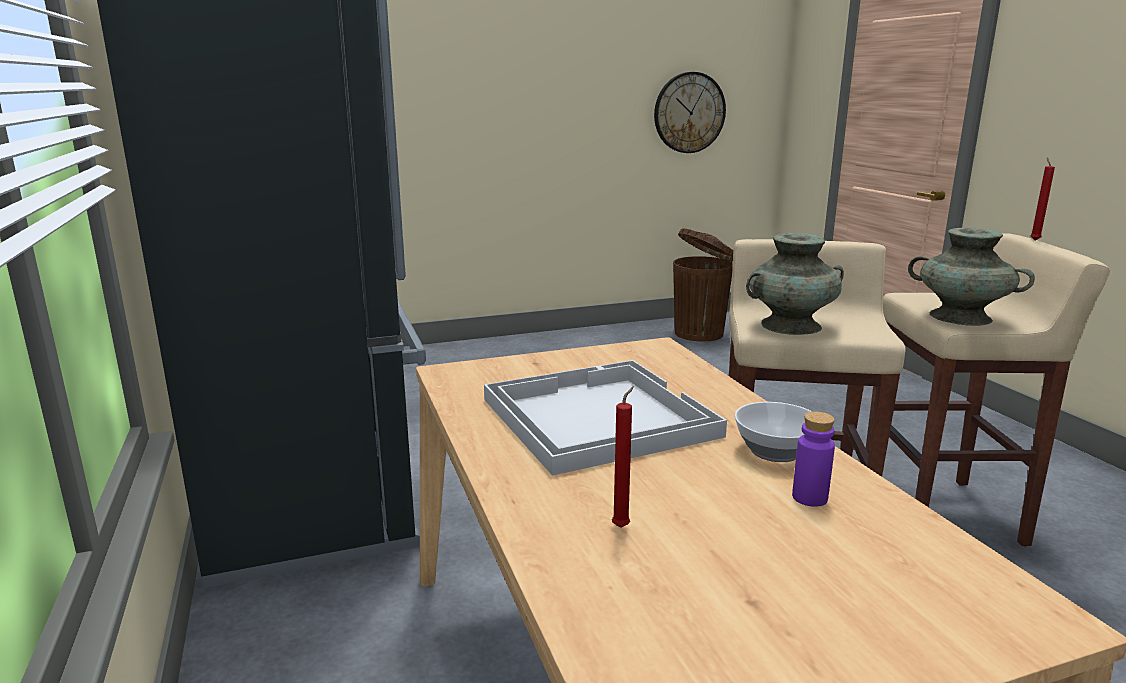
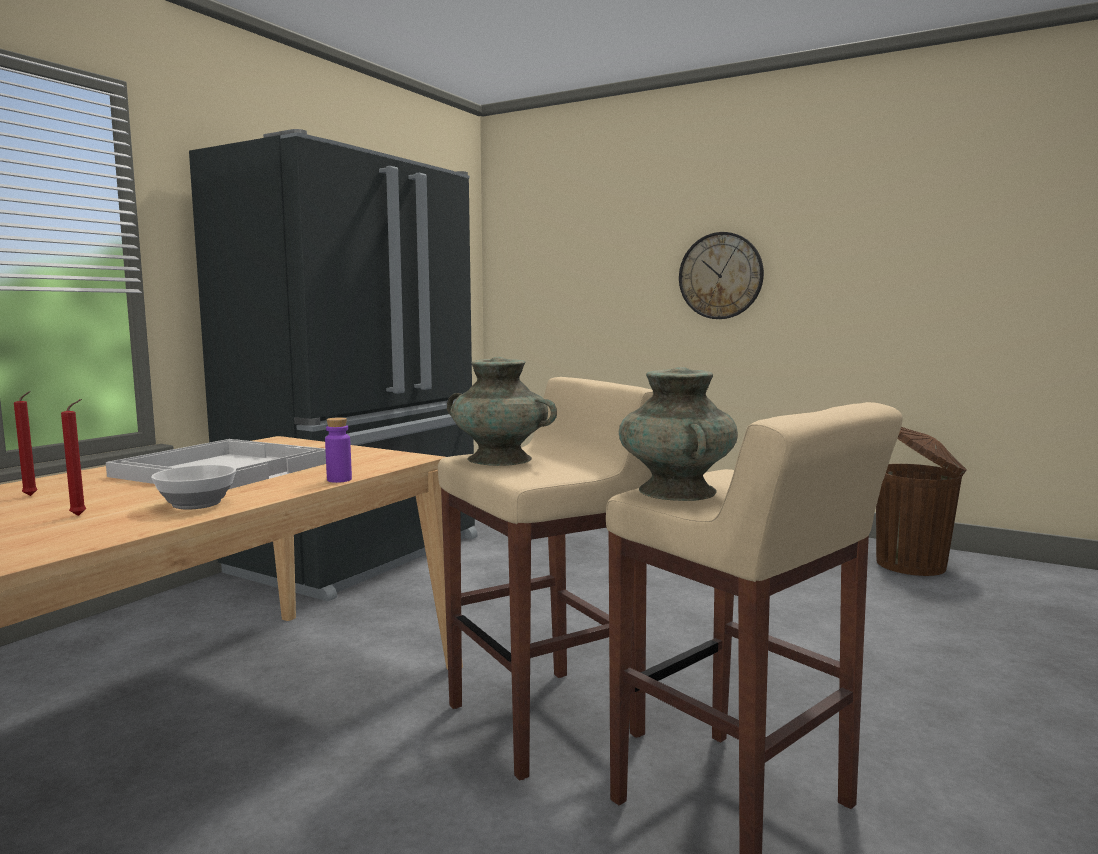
camera: 50 degrees right, 10 degrees down
(689, 113) = (950, 285): wall clock -> wall clock (720, 276)
(809, 498) = (106, 519): purple bottle -> purple bottle (339, 480)
(1034, 240) = (845, 406): red candle -> red candle (81, 515)

